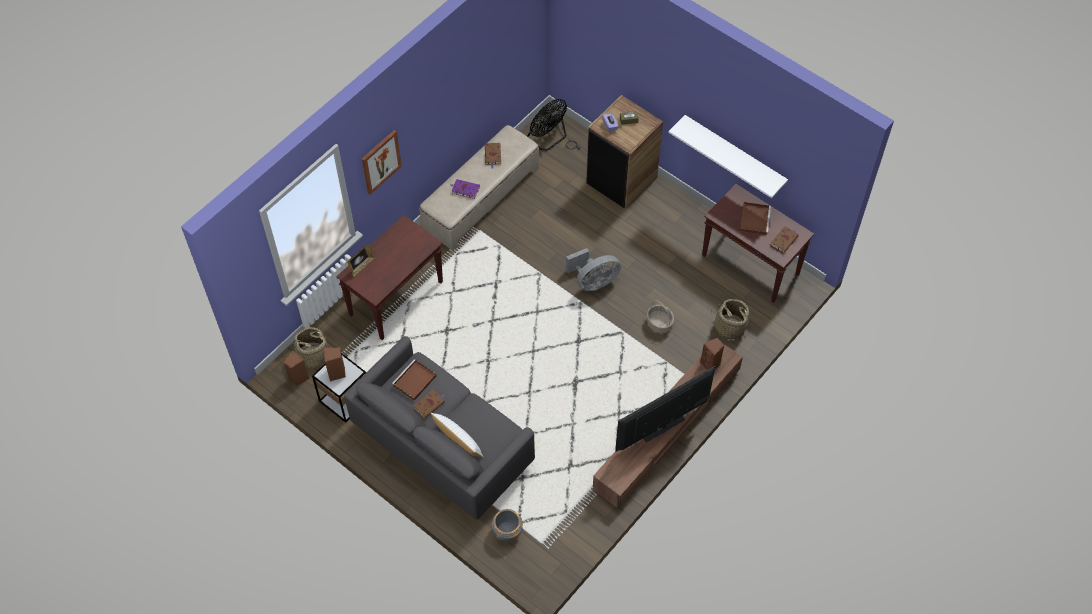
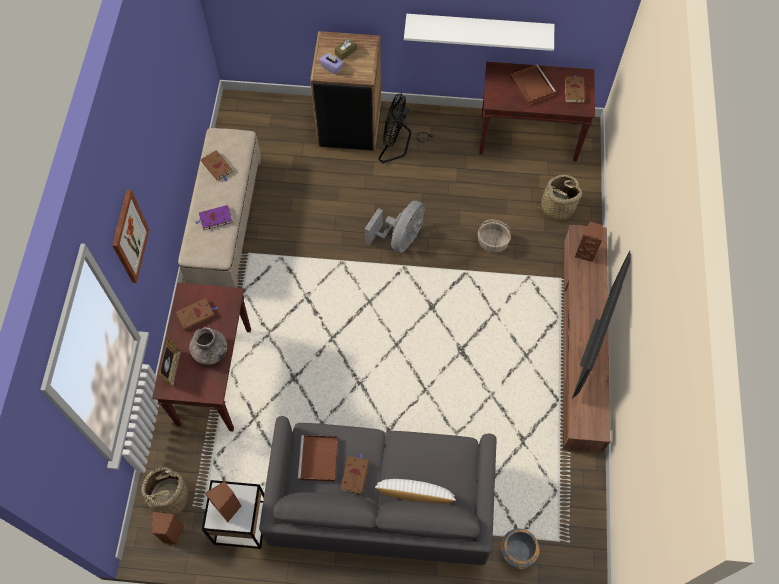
camera: 35 degrees left, 5 degrees up
(392, 269) = (210, 351): none -> grey vase
(400, 242) = (197, 315): none -> brown book
(553, 138) = (253, 121): black fan -> black fan (400, 141)

